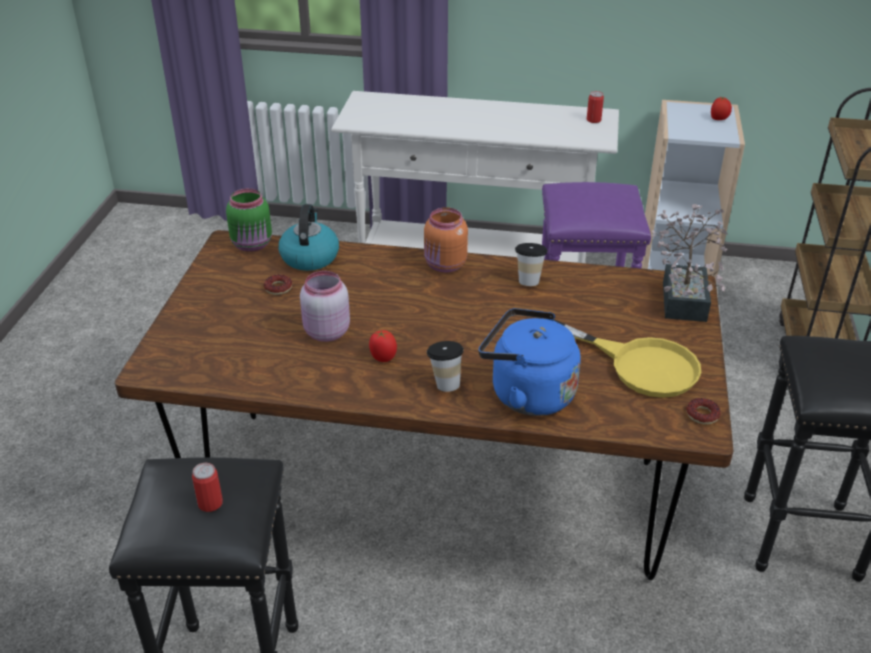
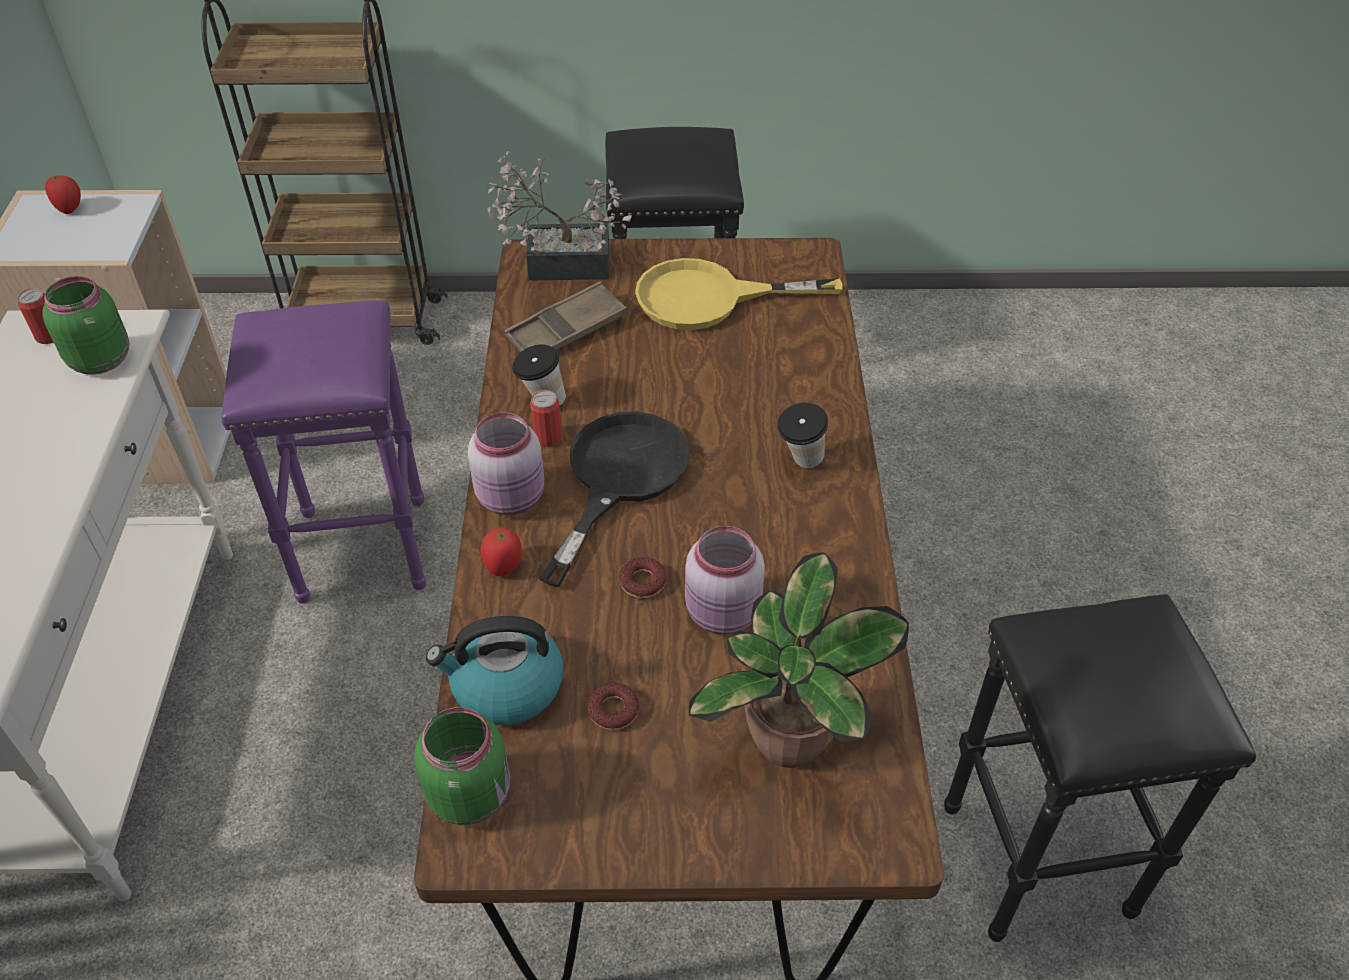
camera: 100 degrees left, 10 degrees up
(210, 503) = (1127, 651): can -> can (548, 438)
(226, 344) = (789, 743): none -> potted plant
(383, 358) = (766, 534): tomato -> tomato (504, 566)
(445, 265) = (513, 497): orange jar -> pink jar
(450, 304) = (618, 478): none -> black frying pan
(527, 393) = (794, 386): blue kettle -> none
(573, 133) = (101, 358): none -> green jar
(603, 295) = (566, 330): none -> brown tray
(639, 364) = (709, 298): yellow frying pan -> yellow frying pan turned 120 degrees counterclockwise
(702, 415) = (783, 255): donut -> donut (643, 582)

